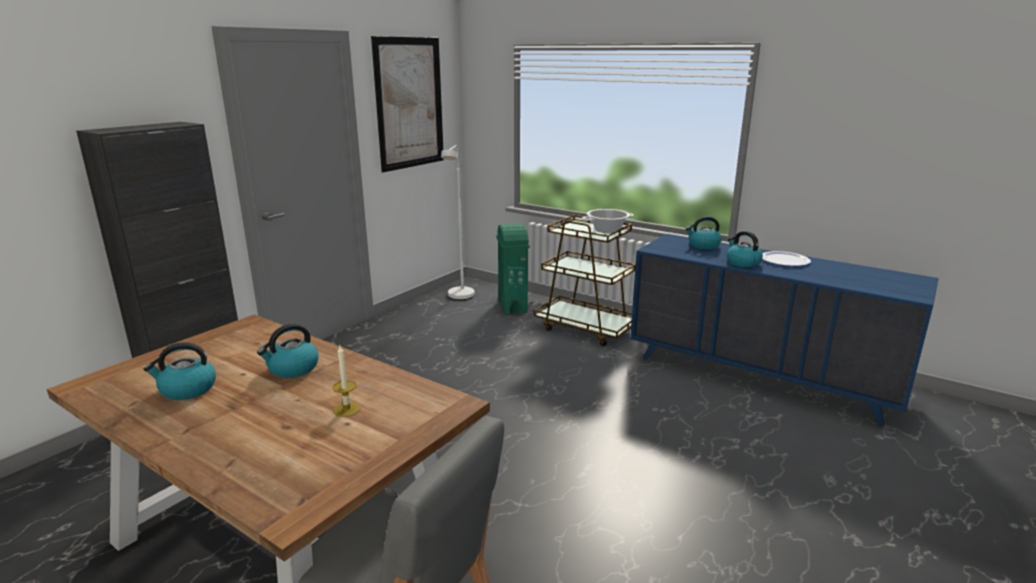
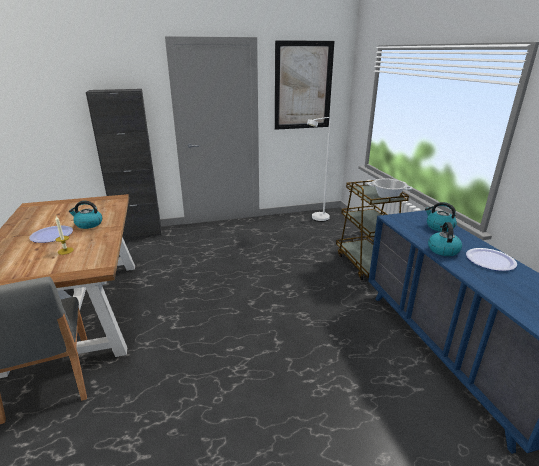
camera: 40 degrees right, 5 degrees up
(187, 389) = (47, 219): kettle -> none
(263, 403) = (52, 235): none -> plate
(513, 306) = (340, 234): green trash can -> none

